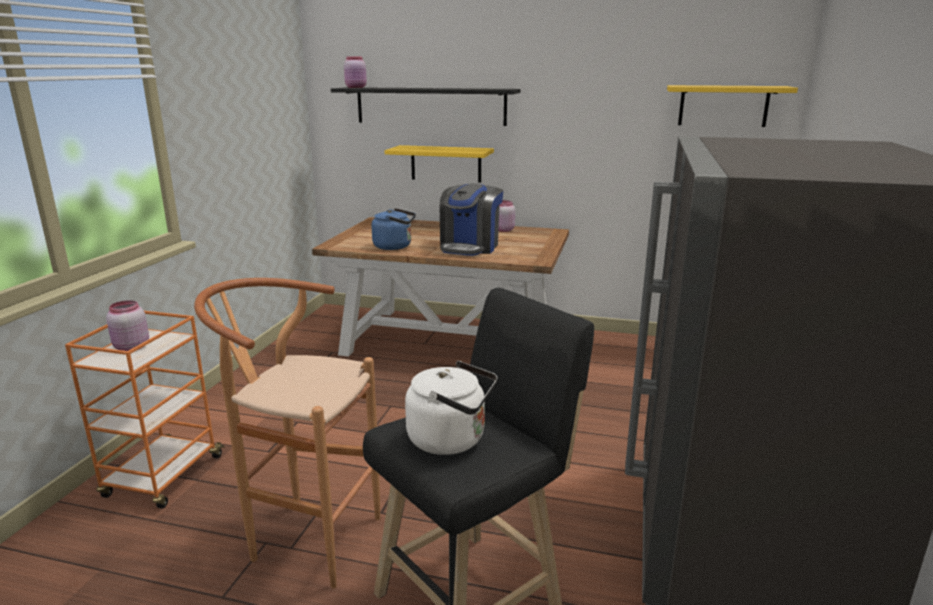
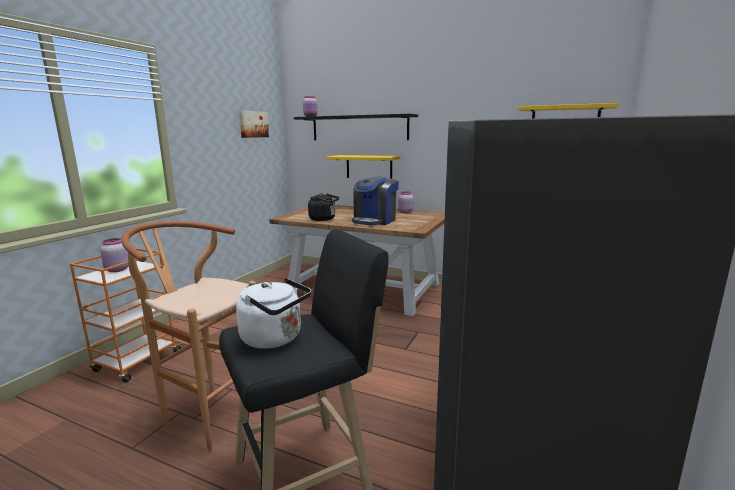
camera: 10 degrees right, 5 degrees down
(269, 101) = (253, 124): none -> picture
(395, 246) = (324, 219): blue kettle -> black kettle

